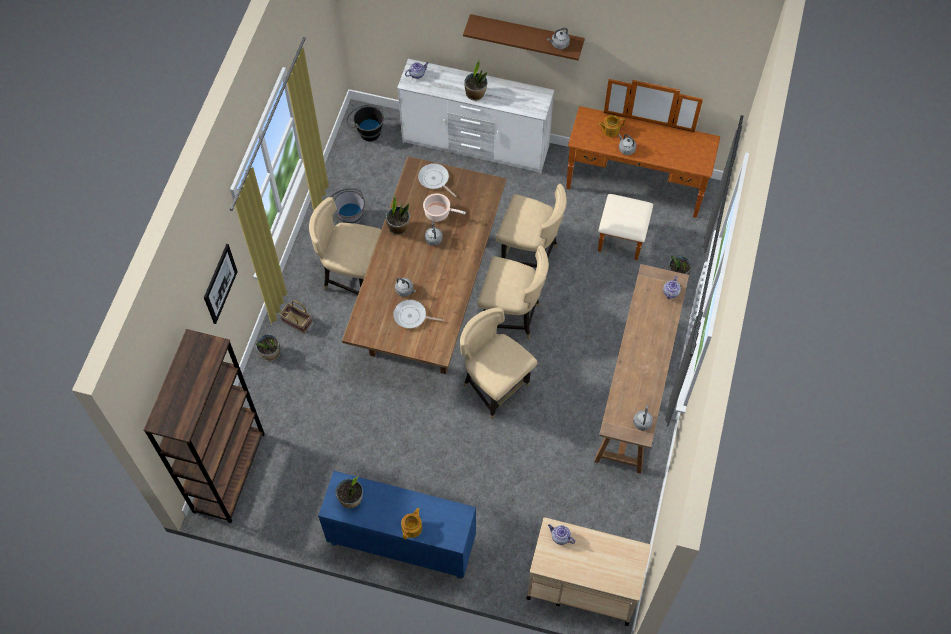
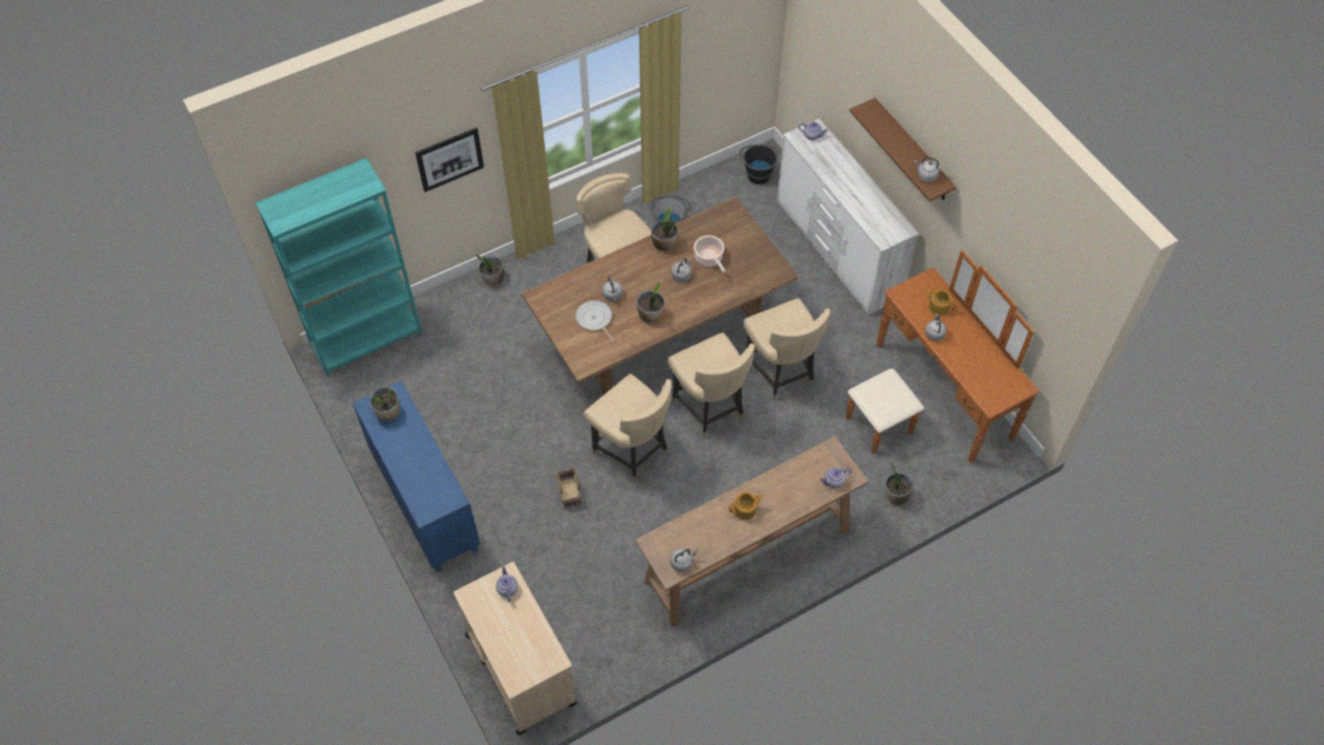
camera: 45 degrees right, 5 degrees down
(229, 472) = (367, 339): brown bookcase -> turquoise bookcase
(296, 322) = (538, 272): basket -> basket (568, 492)
(412, 527) = (406, 474): teapot -> teapot (745, 510)
(435, 180) = (736, 231): frying pan -> none
(475, 94) = (844, 186): potted plant -> potted plant (650, 315)
(495, 387) = (632, 451): beige chair -> beige chair turned 135 degrees clockwise

